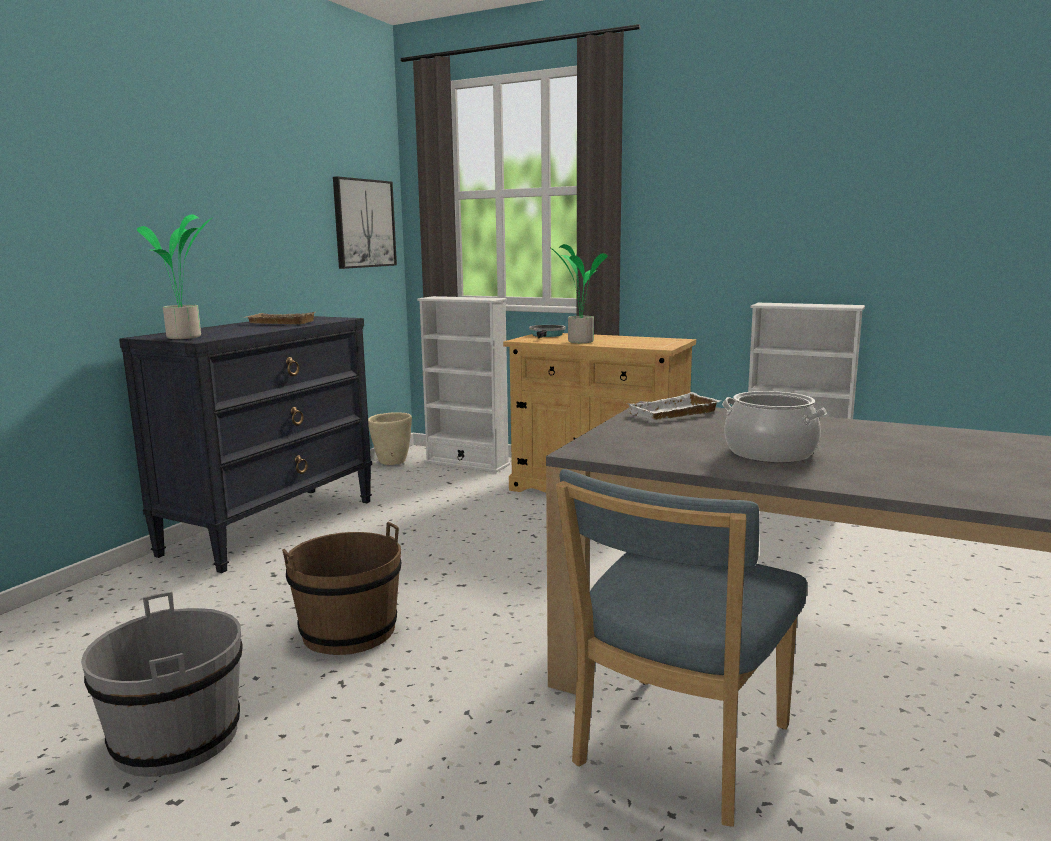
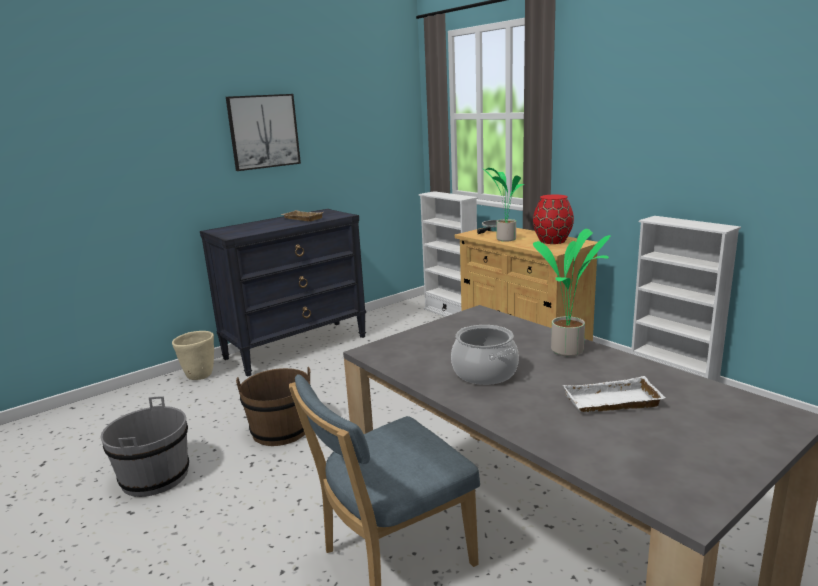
camera: 25 degrees right, 5 degrees up
(186, 337) = (230, 233): potted plant -> potted plant (569, 350)
(364, 223) = (386, 139): picture -> picture (263, 131)
(392, 462) = (403, 306): beige planter -> beige planter (199, 376)
(640, 340) = (552, 241): none -> red vase
(674, 414) = (480, 322): white tray -> white tray (611, 403)

